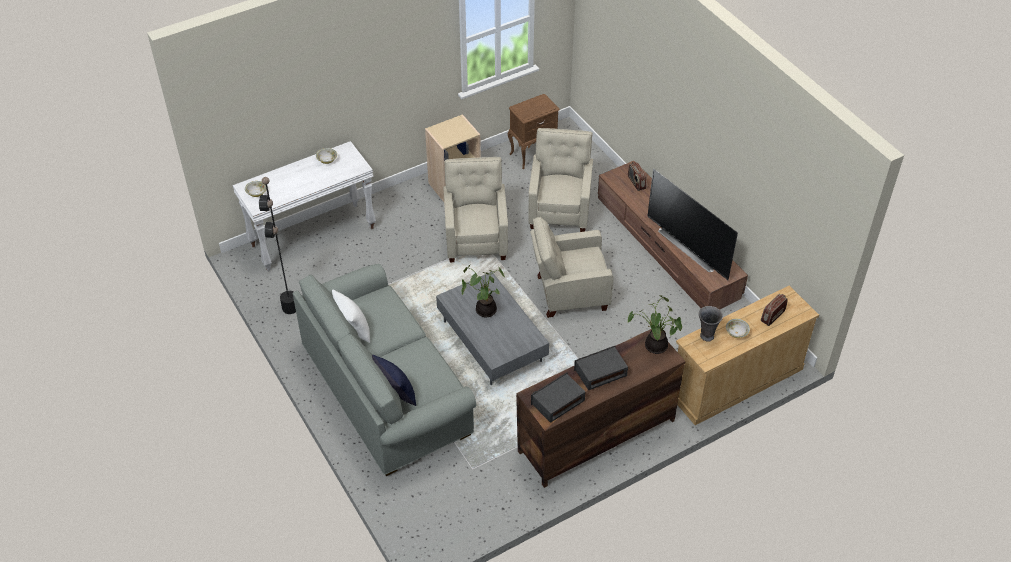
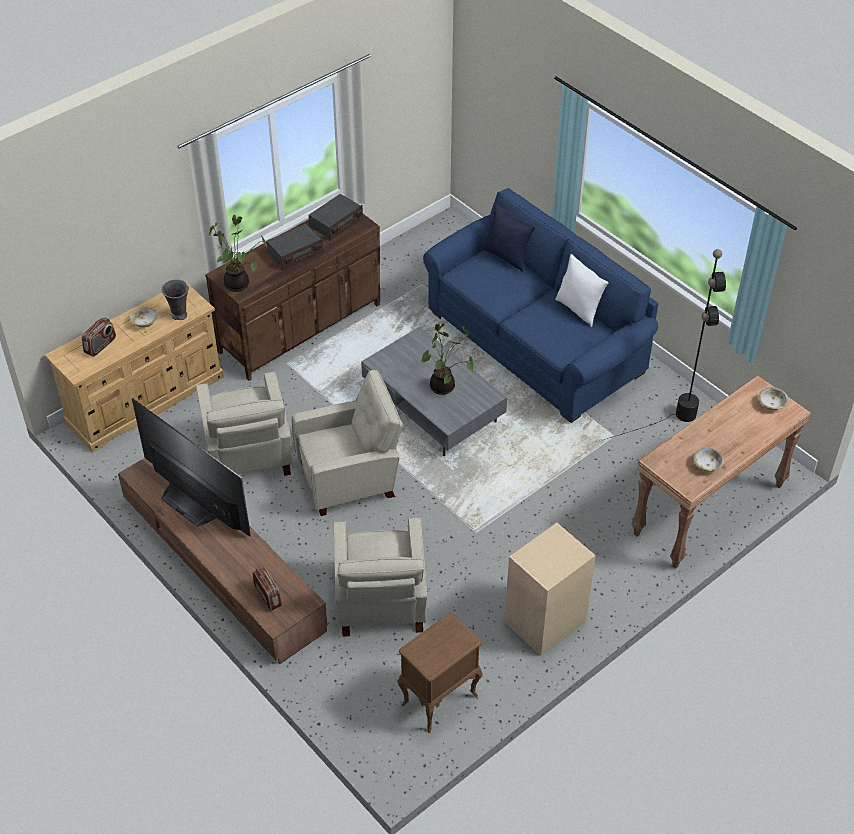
camera: 170 degrees right, 0 degrees up
(313, 236) = (709, 511): white console table -> brown console table
(386, 389) = (535, 343): grey sofa -> blue sofa
(476, 238) = (488, 538): beige armchair -> beige armchair (248, 455)

